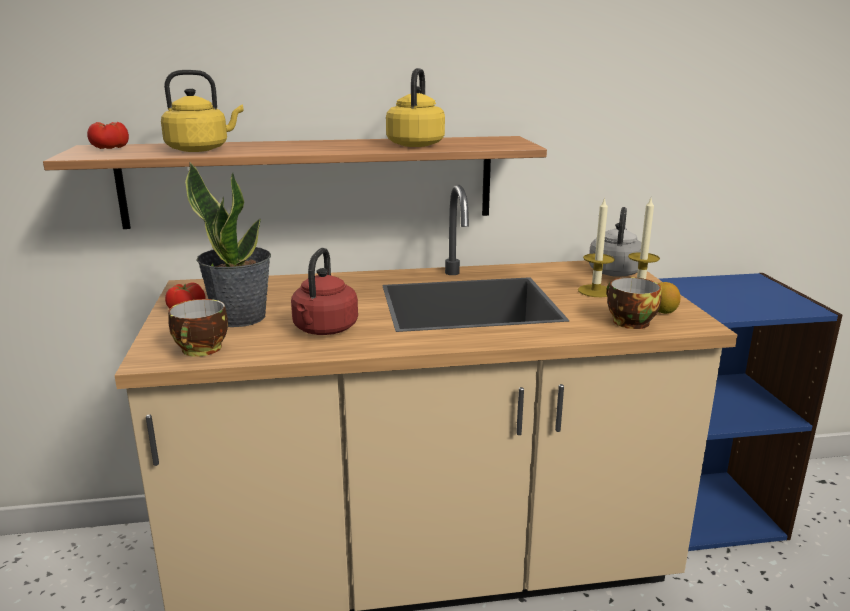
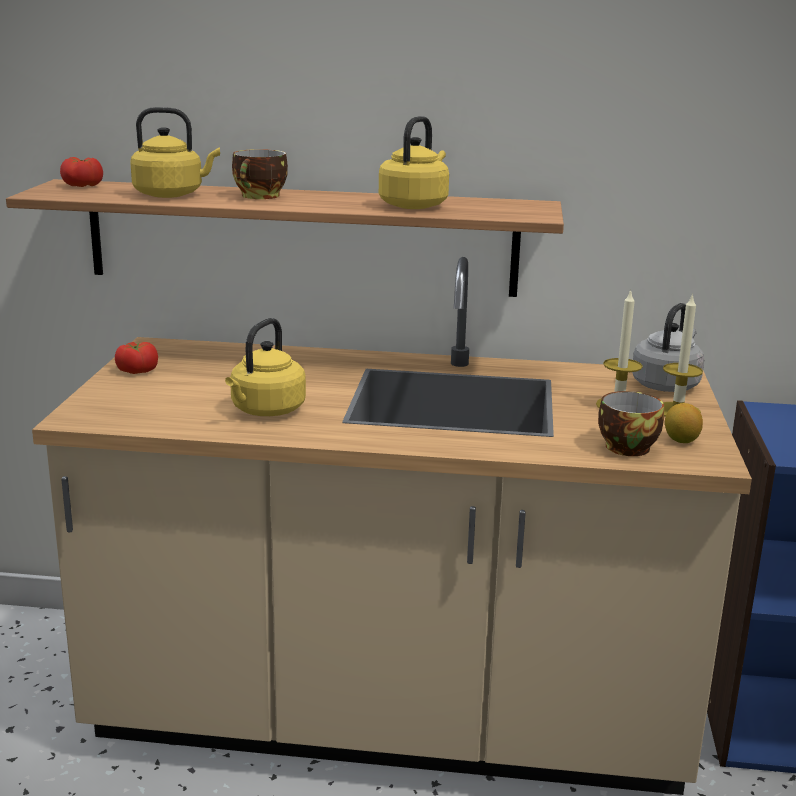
camera: 15 degrees right, 0 degrees up
(202, 350) = (128, 415): cup -> cup (260, 197)
(240, 317) = (187, 386): potted plant -> none
(324, 330) = (265, 411): red kettle -> yellow kettle

